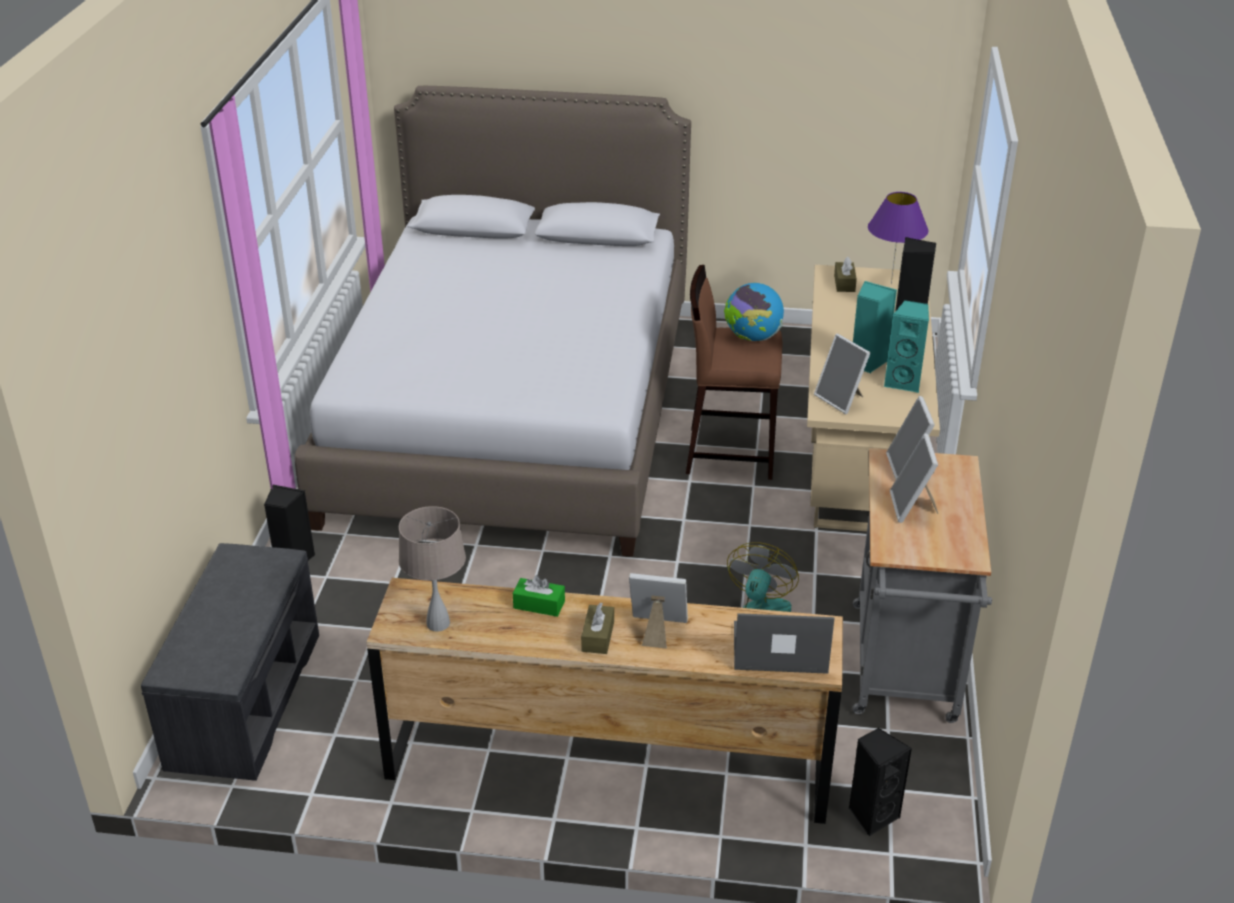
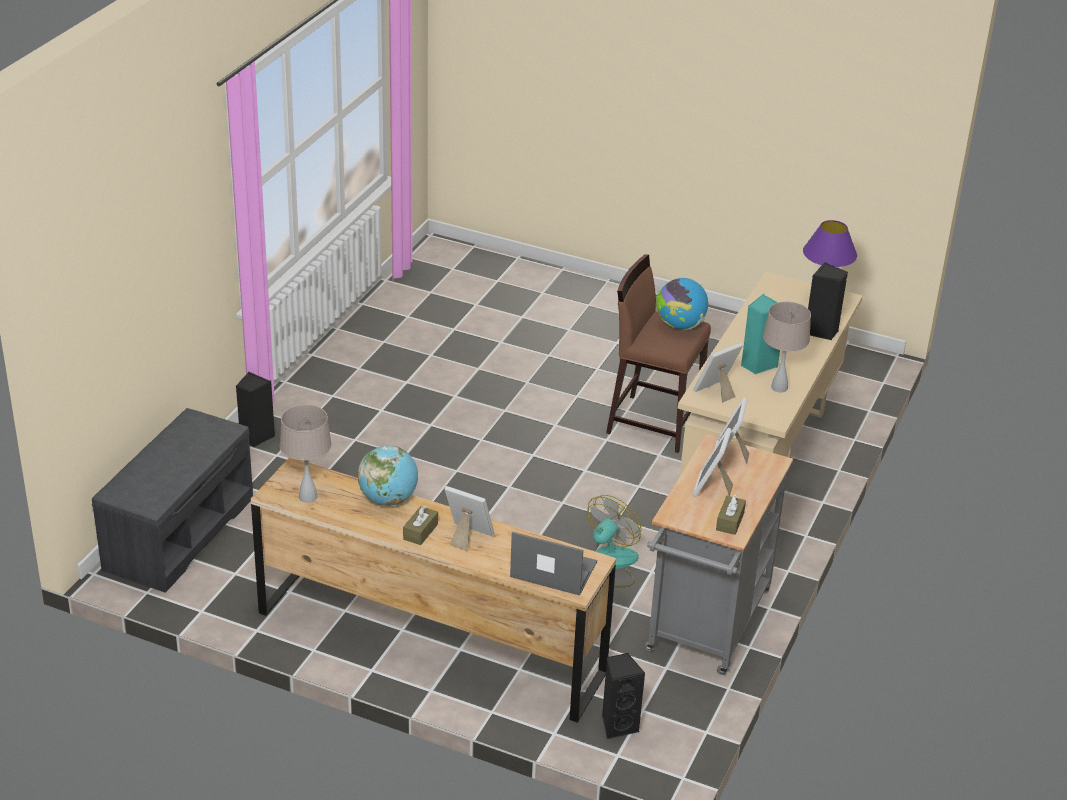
camera: 15 degrees right, 0 degrees up
(512, 414) = (483, 354): bed -> none
(539, 604) = (388, 499): green tissue box -> globe
(841, 399) = (716, 391): picture frame -> picture frame turned 75 degrees clockwise
(844, 283) = (781, 293): brown tissue box -> brown tissue box (730, 521)
(904, 382) = (779, 387): turquoise speaker -> beige table lamp

